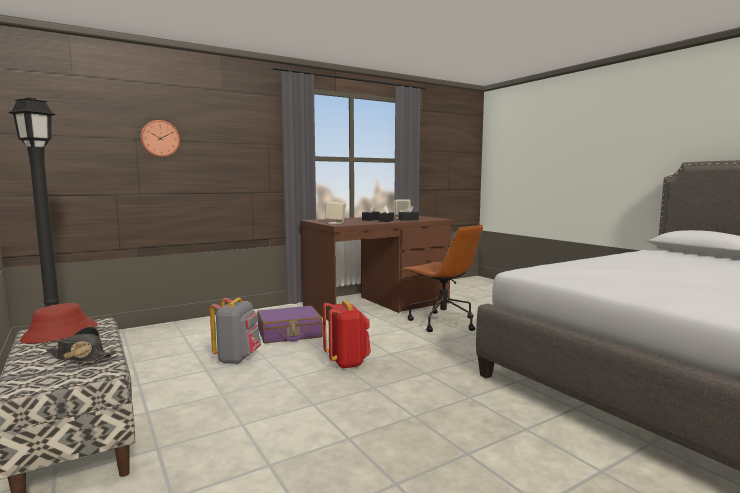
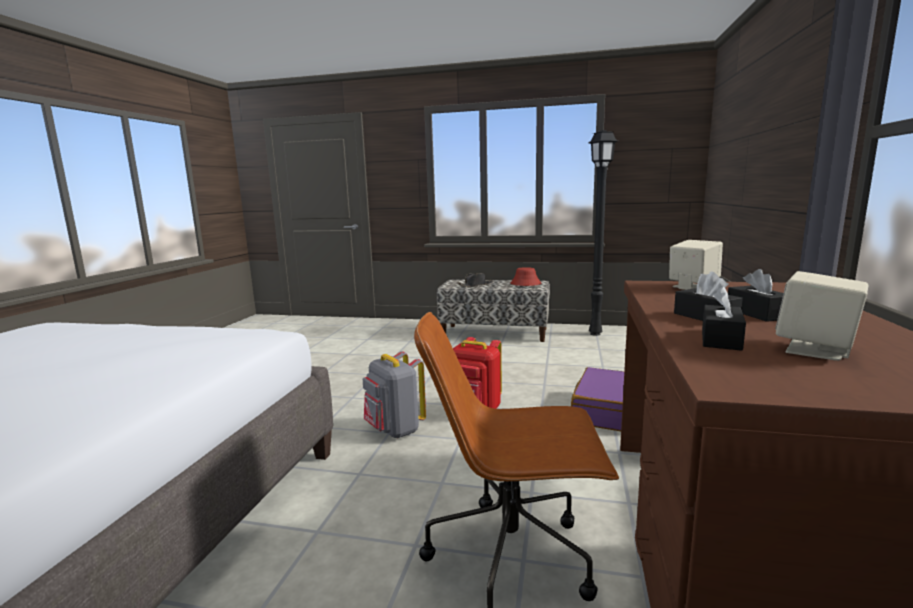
camera: 135 degrees right, 5 degrees up
(160, 138) = (756, 131): wall clock -> none
(237, 359) = (557, 376): grey backpack -> grey backpack (395, 430)

